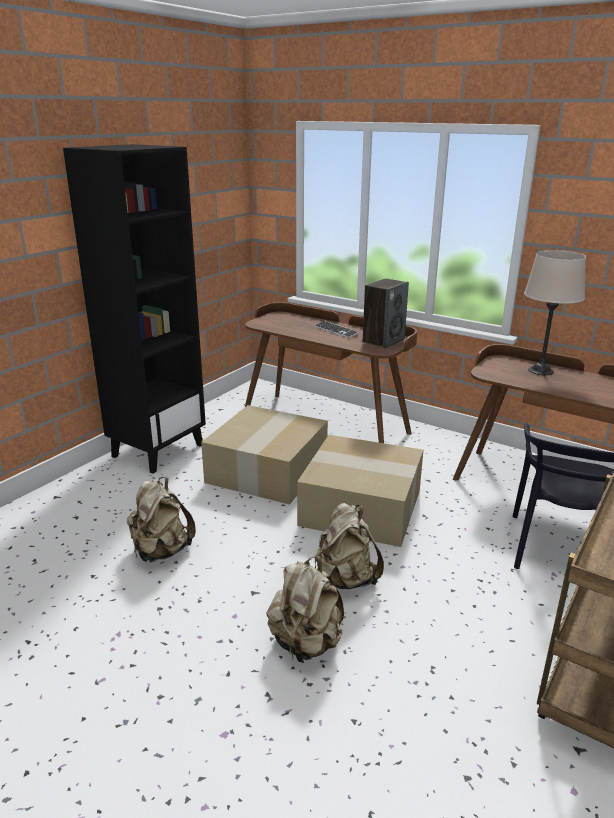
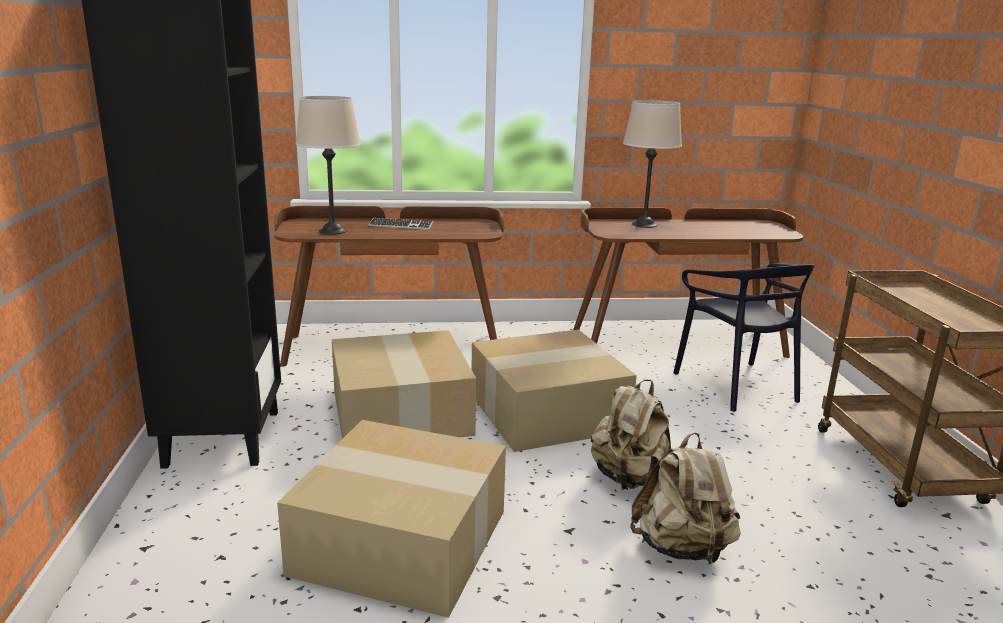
camera: 40 degrees left, 5 degrees down
(161, 551) = (404, 540): beige backpack -> cardboard box
(284, 326) = (332, 231): none -> beige table lamp
(383, 341) = (467, 226): speaker -> none

